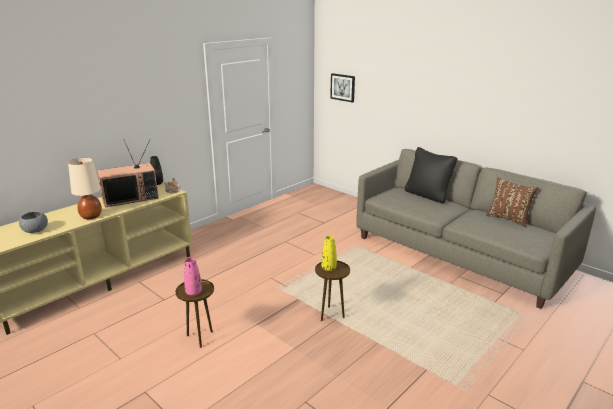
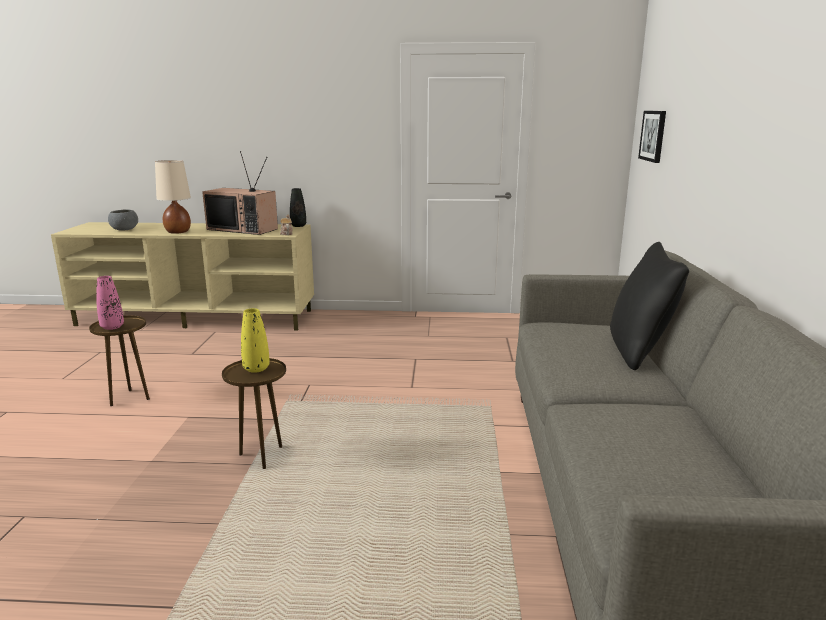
camera: 50 degrees right, 5 degrees down
(508, 219) = (717, 451): brown pillow -> none

